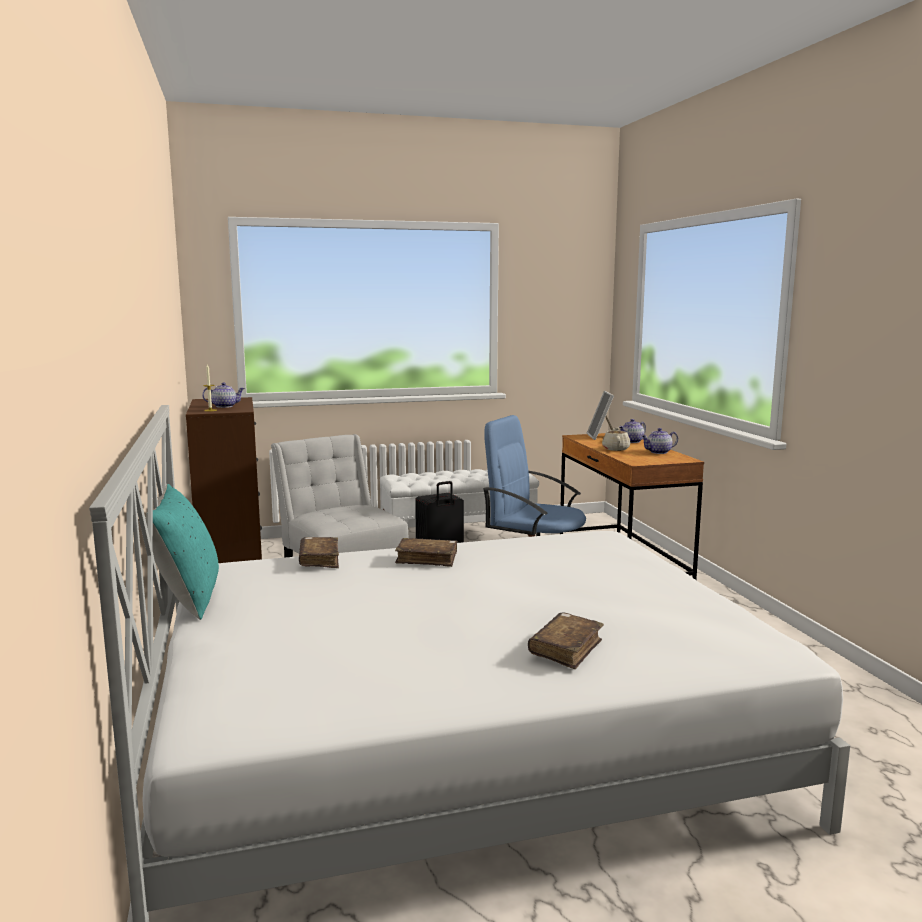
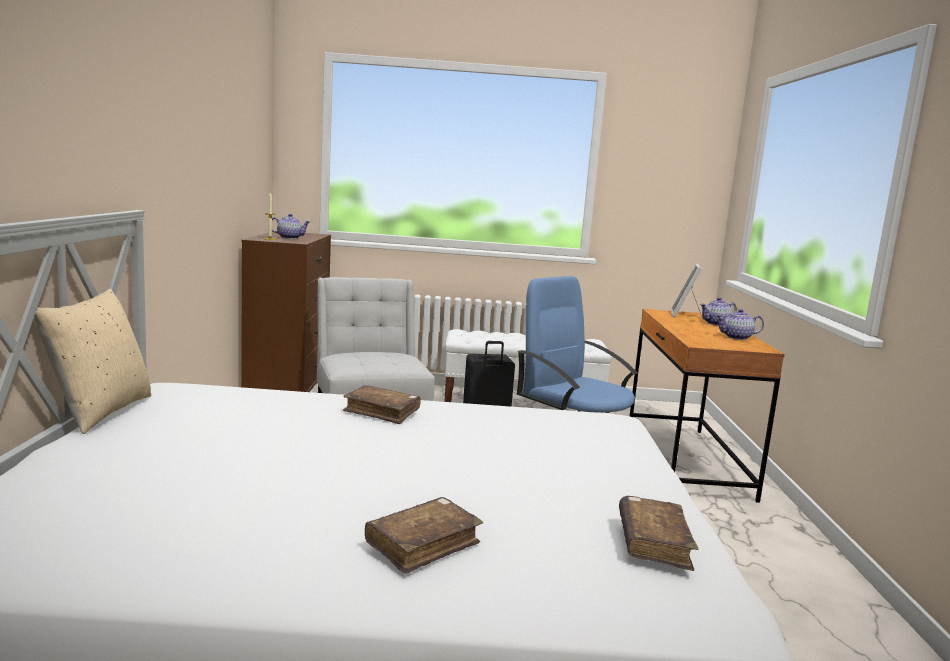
camera: 15 degrees right, 0 degrees up
(187, 599) = (100, 412): turquoise pillow -> beige pillow
(319, 560) = (270, 395): brown book -> brown book (653, 543)
(615, 449) = (688, 328): beige teapot -> none

